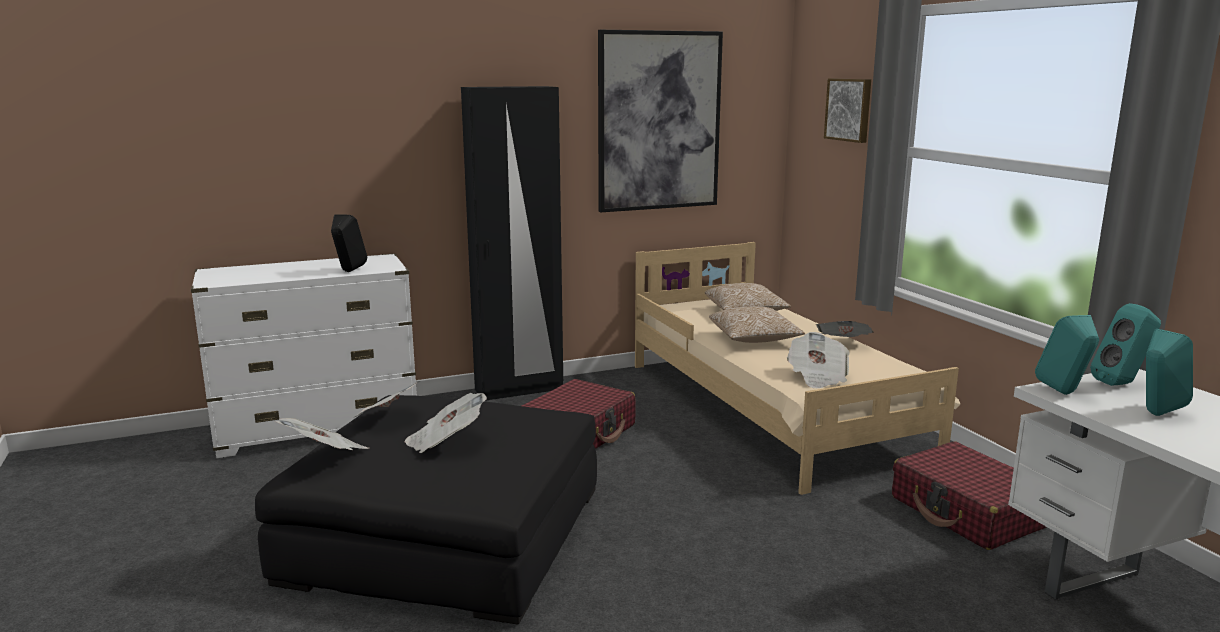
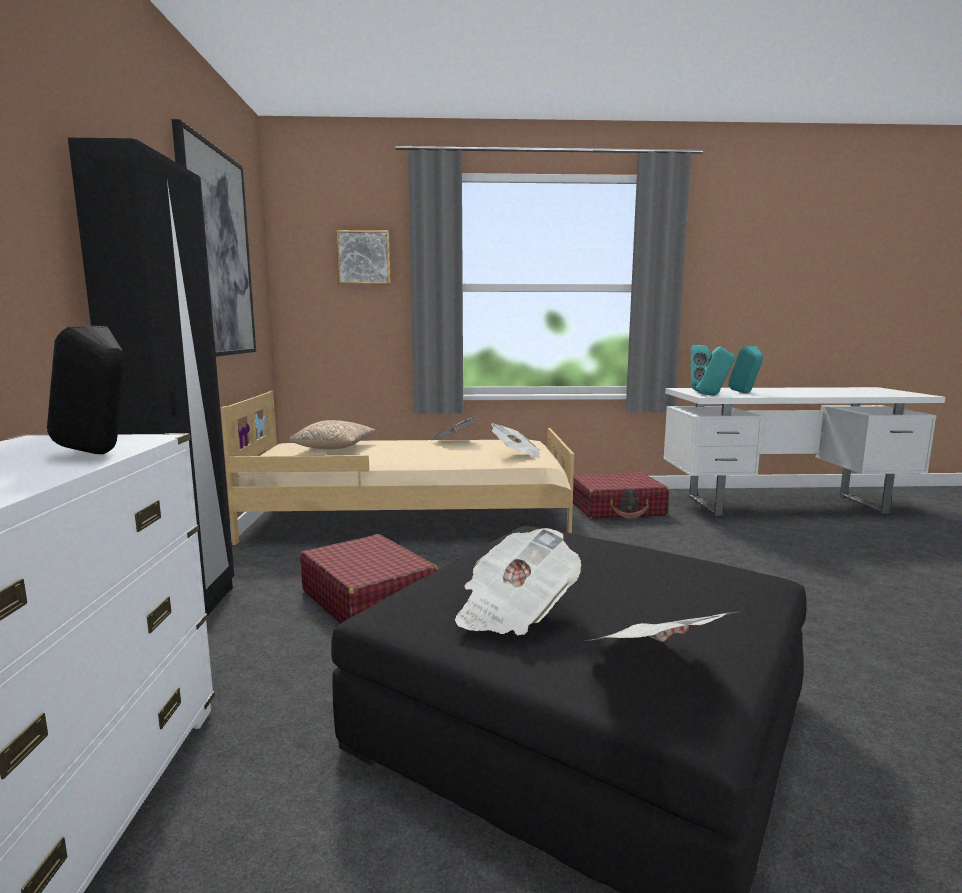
camera: 70 degrees left, 5 degrees down
(445, 442) = (625, 577): newspaper -> none
(754, 339) = (410, 455): pillow -> none

